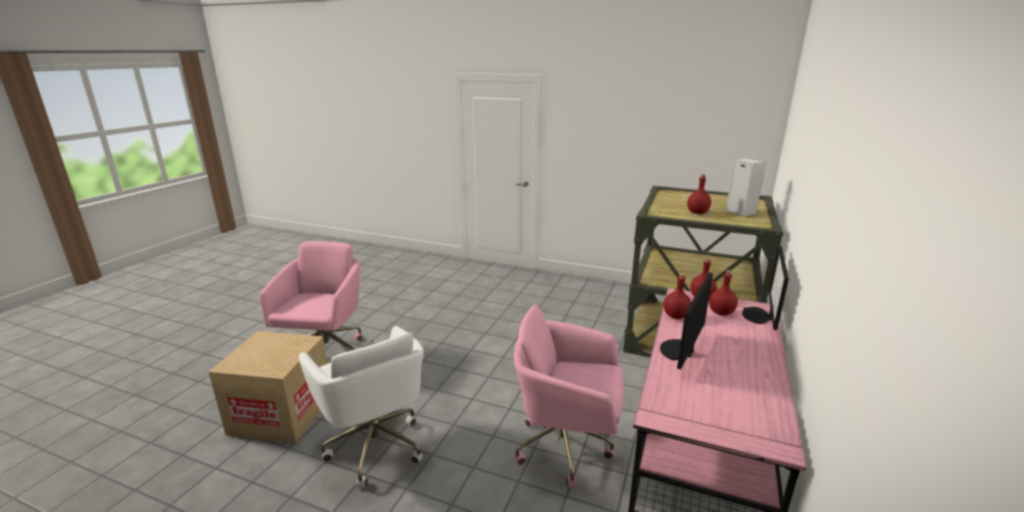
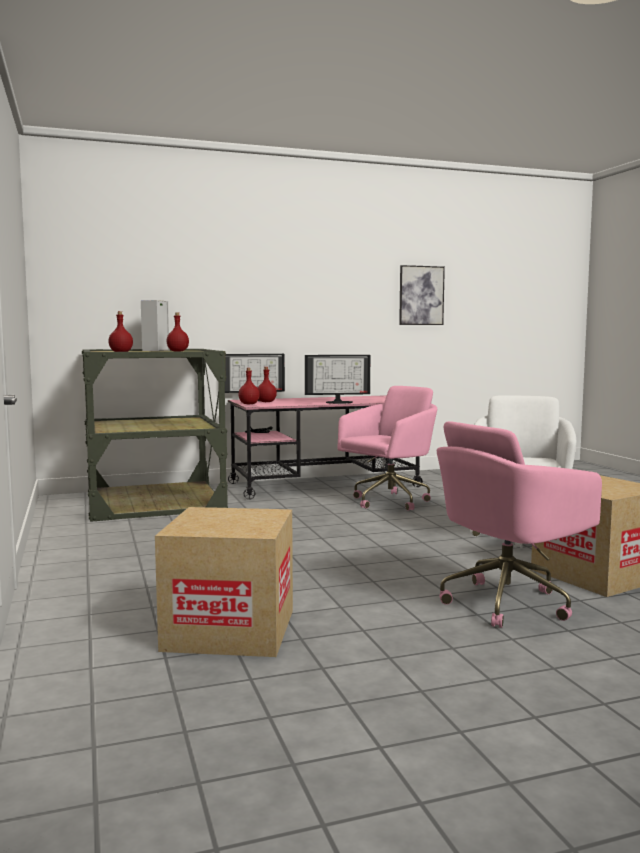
camera: 130 degrees left, 15 degrees down
(423, 289) = (230, 630): none -> cardboard box
(566, 449) = (387, 502): pink office chair -> pink office chair turned 105 degrees counterclockwise
(676, 316) = (293, 404): red bottle -> red bottle (121, 352)
(898, 299) = (421, 295): none -> picture

